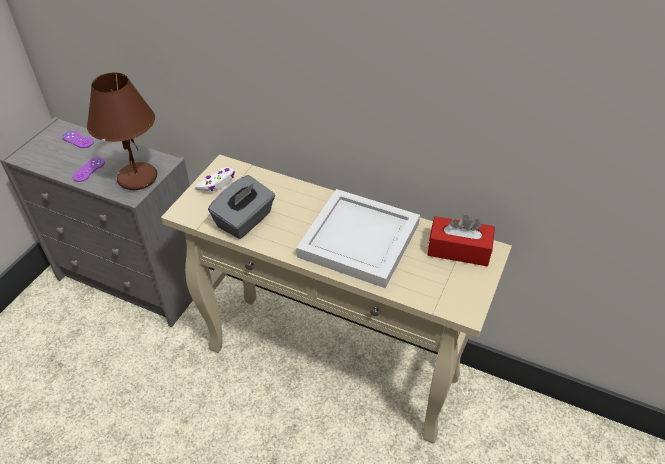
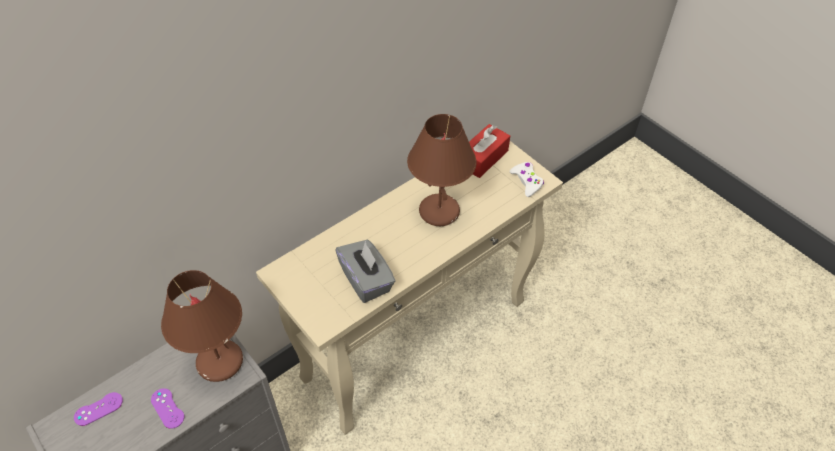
camera: 65 degrees left, 5 degrees up
(217, 183) = (300, 286): white game controller -> white game controller (526, 182)
(360, 241) = (440, 212): white tray -> brown table lamp

